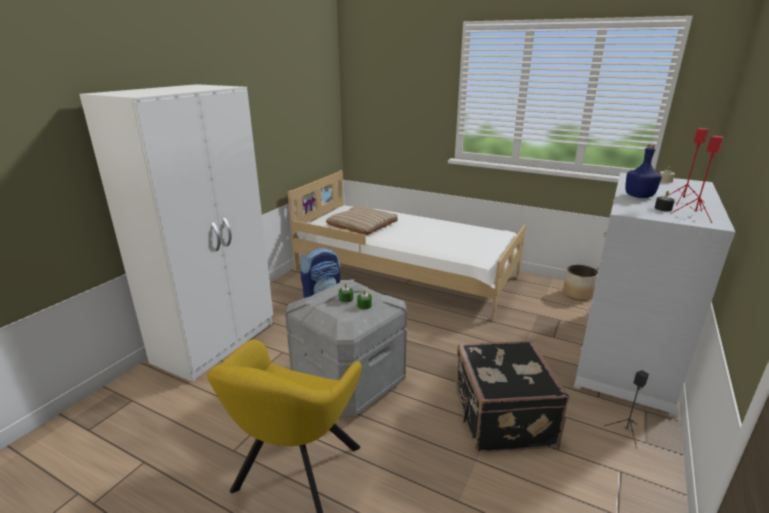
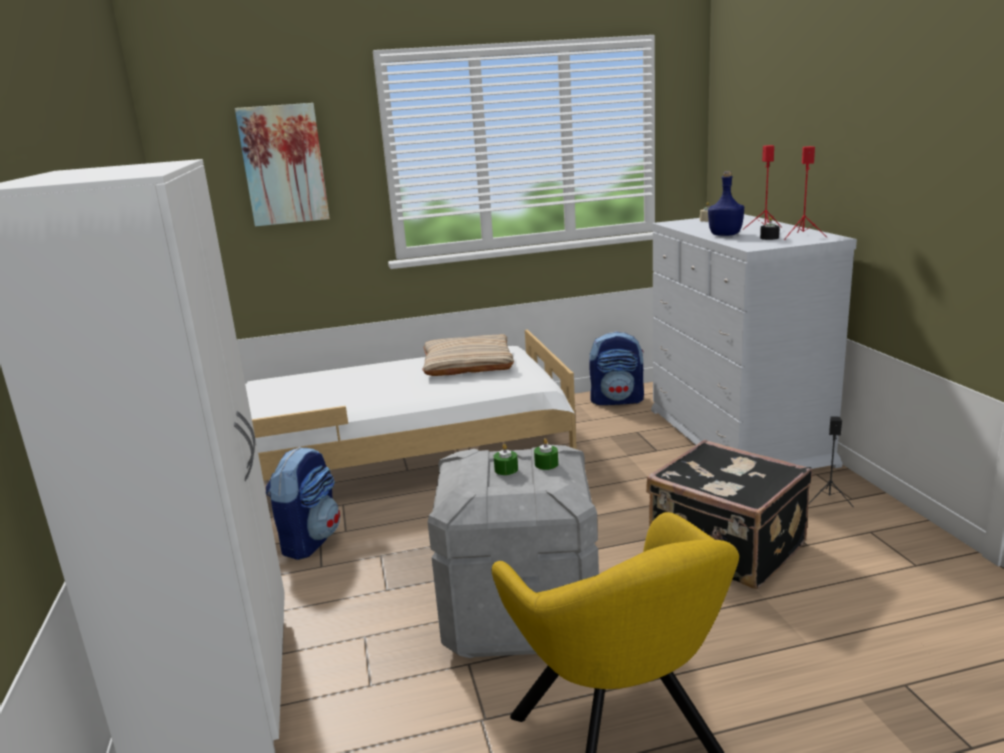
camera: 40 degrees left, 5 degrees down
(362, 225) = (300, 401): beige pillow -> beige pillow (467, 363)
(402, 89) = (283, 165): none -> picture
(578, 294) = (617, 400): planter -> backpack

